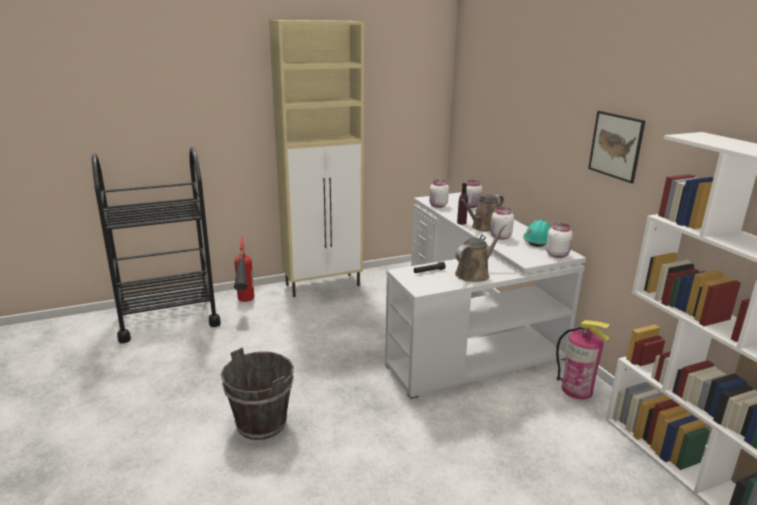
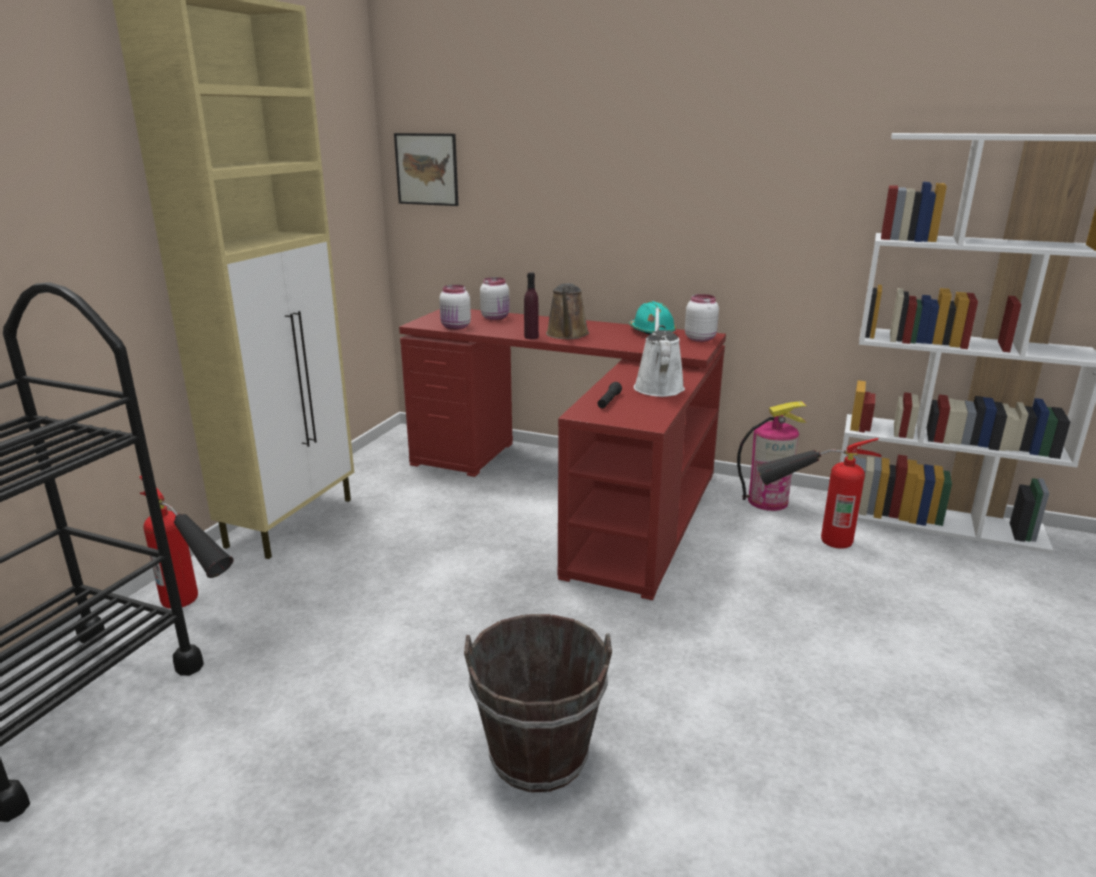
camera: 45 degrees left, 0 degrees up
(471, 329) = (577, 490): white desk -> red desk
(474, 274) = (658, 386): brown watering can -> white watering can
(500, 237) = (608, 339): white jar -> none
(561, 420) = (806, 536): none -> fire extinguisher
(616, 146) = (752, 175): picture -> picture (427, 169)

